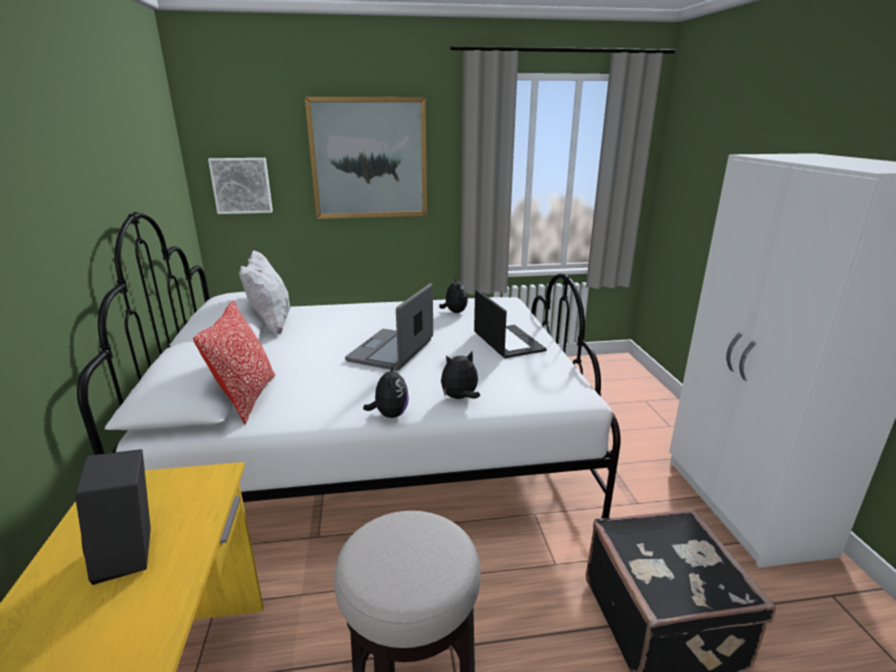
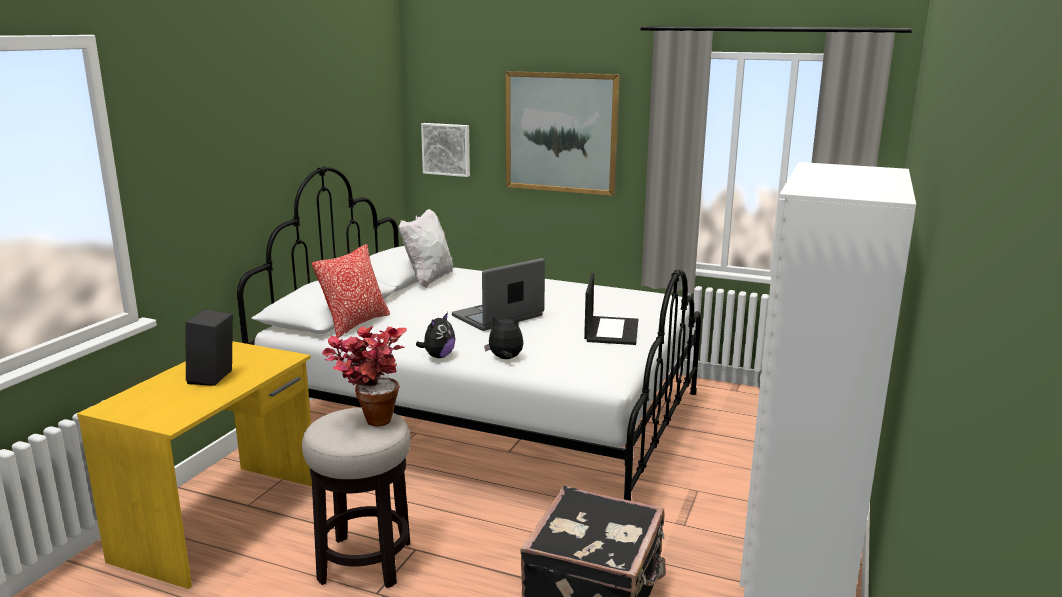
camera: 30 degrees right, 5 degrees down
(415, 537) = (369, 419): none -> potted plant
(454, 312) = (599, 298): plush toy -> none

